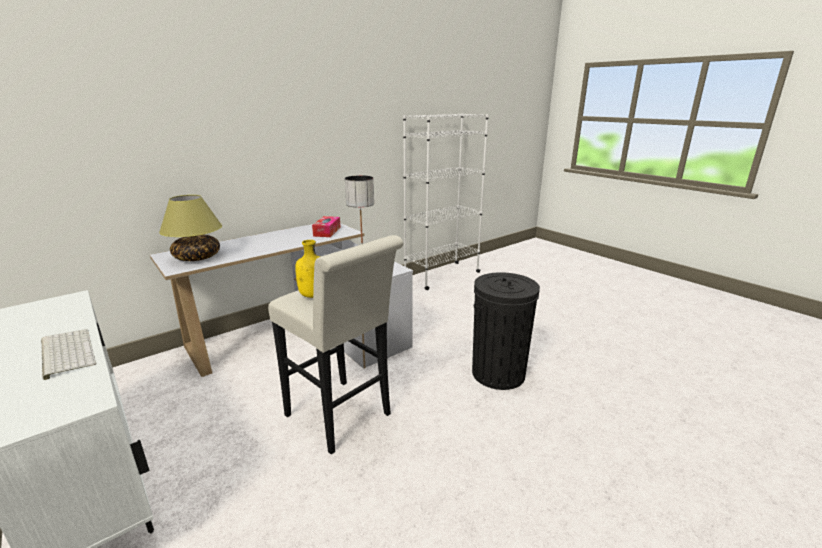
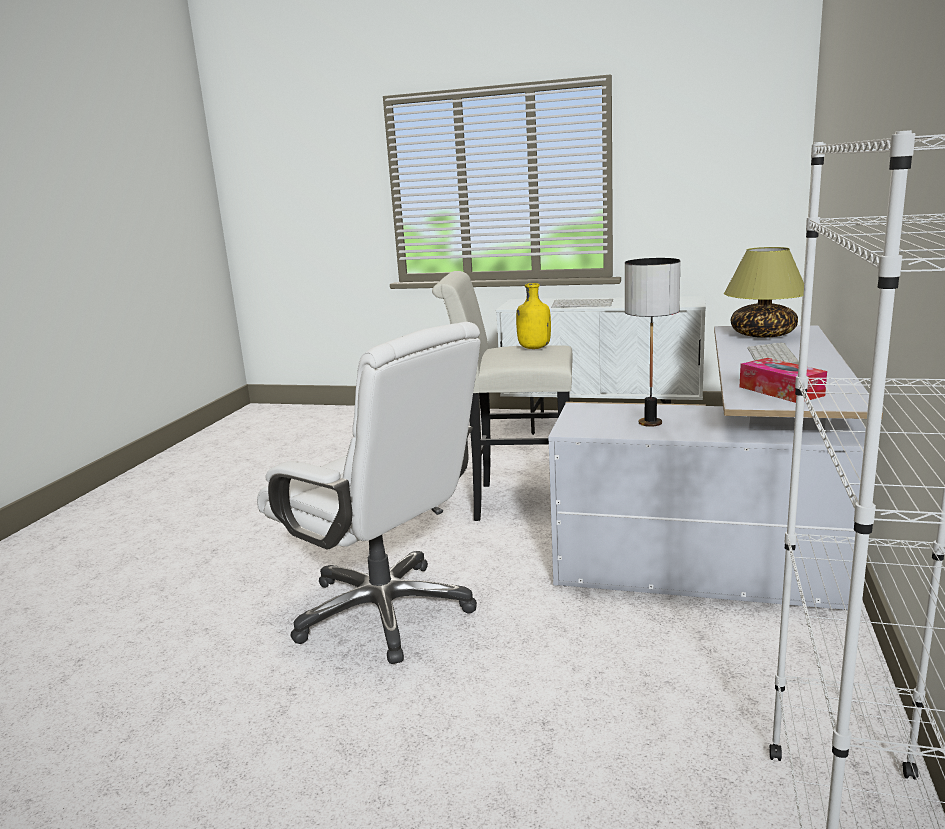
camera: 145 degrees right, 5 degrees down
(260, 244) = (774, 357): none -> keyboard
(498, 373) = (385, 611): black trash can -> white office chair

